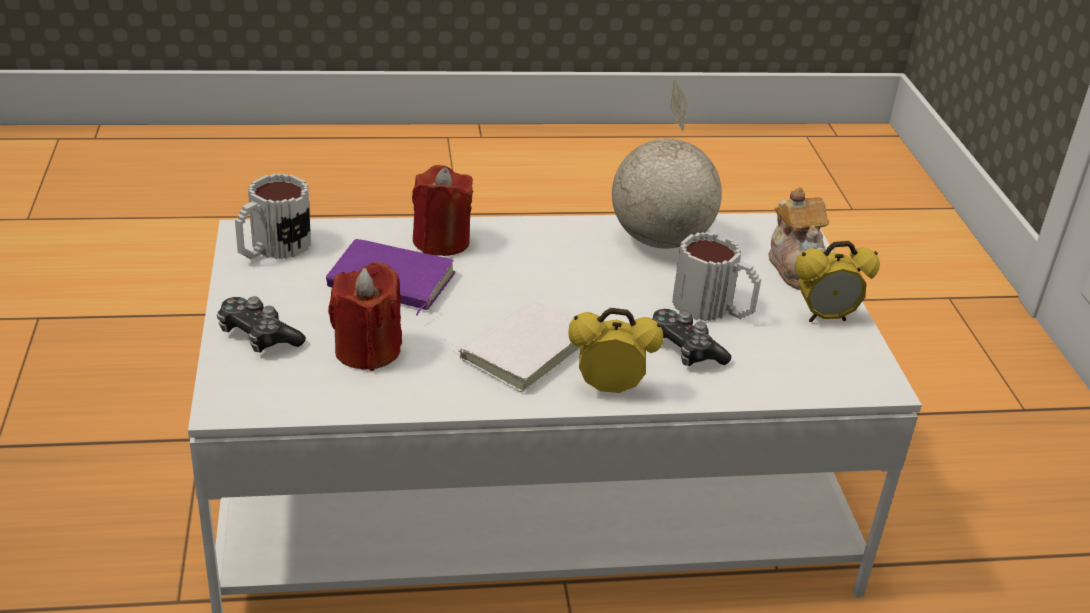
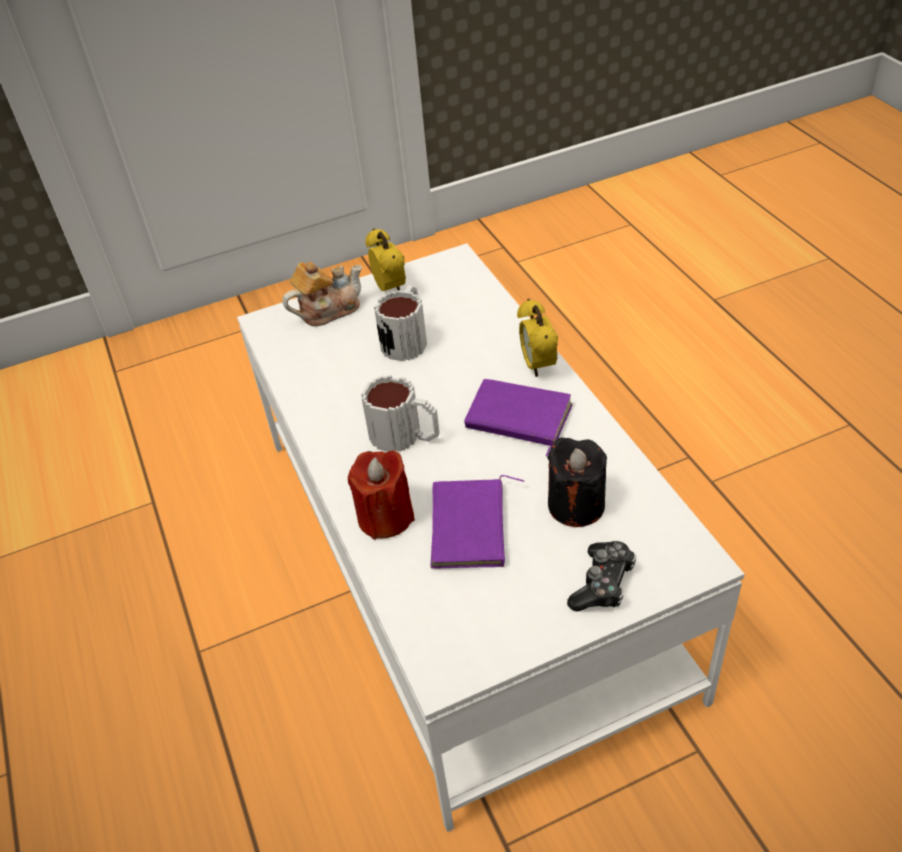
camera: 100 degrees left, 10 degrees up
(271, 248) = (460, 639): mug -> mug (405, 436)
(367, 350) = (576, 505): red candle -> black candle
(523, 348) = (517, 419): white book -> purple book
(659, 241) = (321, 385): globe -> none
(683, 350) = (469, 342): game controller -> none

